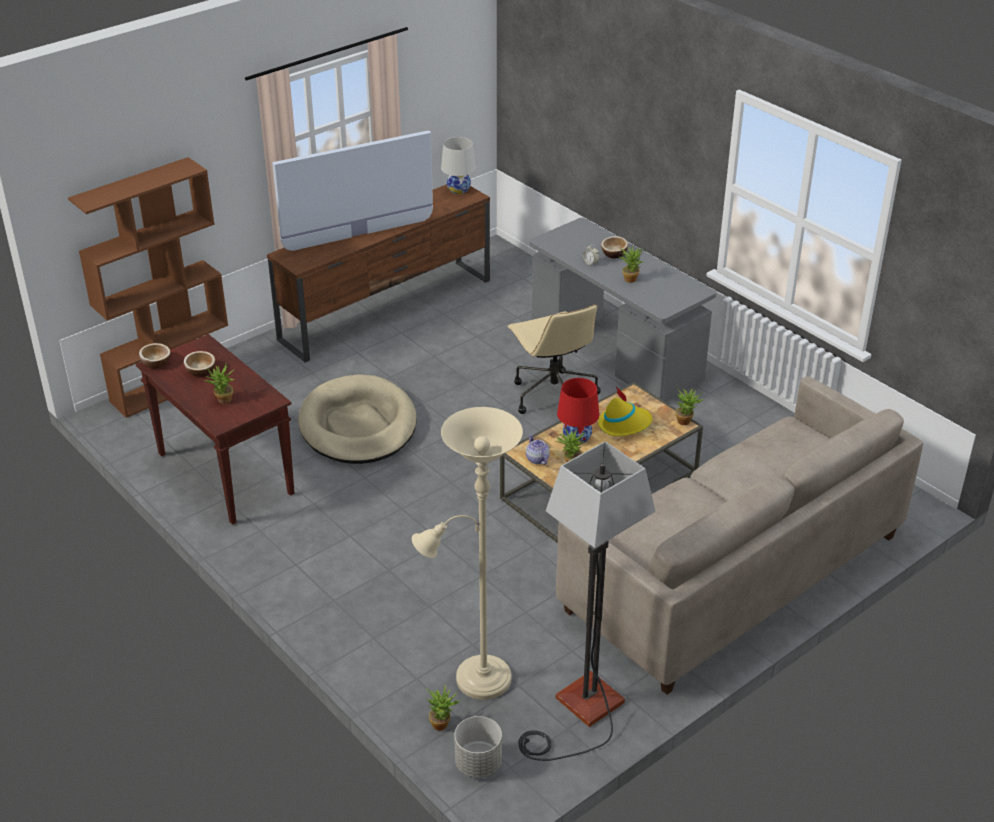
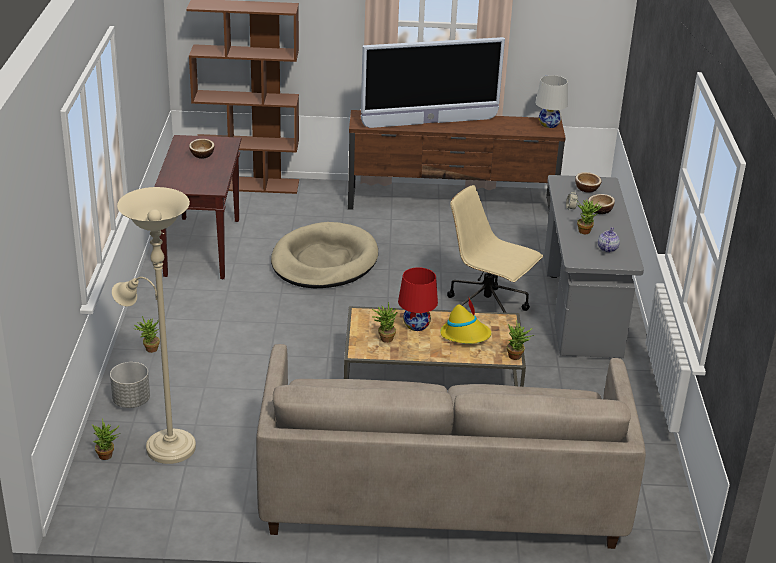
camera: 40 degrees right, 5 degrees down
(156, 363) = (185, 139): bowl -> bowl (586, 189)
(223, 401) = (187, 176): potted plant -> potted plant (149, 349)
(358, 235) = (430, 123): television -> television turned 150 degrees clockwise
(478, 764) = (92, 492): grey planter -> grey planter (131, 401)
(537, 459) = (366, 323): teapot -> teapot (607, 248)
(553, 395) = (487, 310): beige office chair -> beige office chair turned 105 degrees clockwise
(580, 712) = (197, 506): floor lamp -> none

